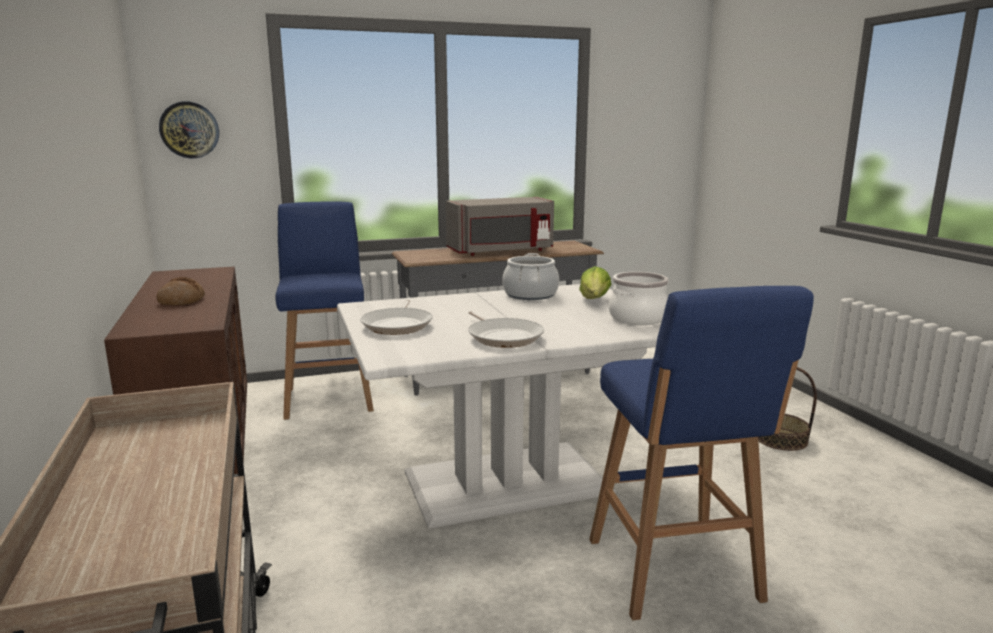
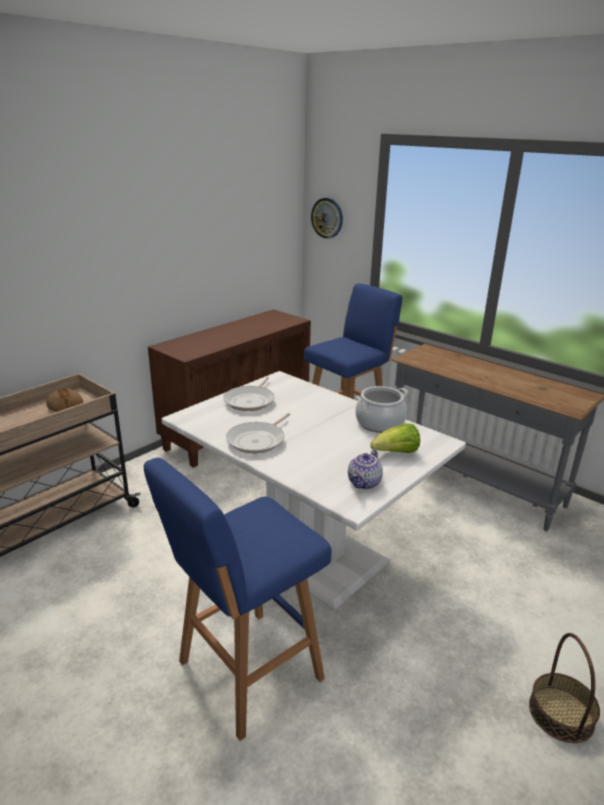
camera: 60 degrees right, 10 degrees up
(181, 301) = (224, 336): bread -> bread (65, 405)
(398, 325) = (250, 401): frying pan -> frying pan turned 45 degrees counterclockwise
(501, 251) = (491, 377): grey microwave -> none
(637, 318) = (365, 483): cooking pot -> teapot

